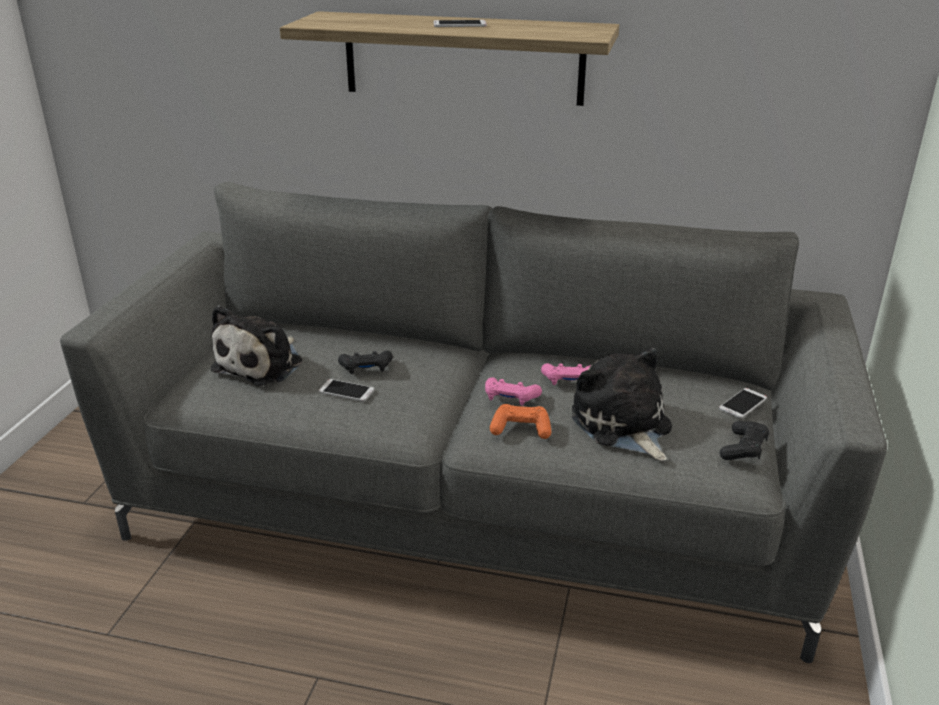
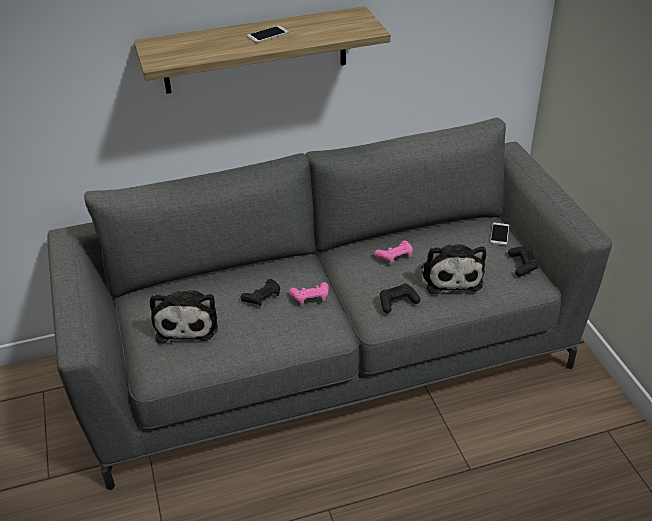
camera: 30 degrees left, 10 degrees up
(346, 391) = (267, 319): phone -> none
(510, 398) = (372, 283): pink game controller -> pink game controller (310, 297)
(521, 429) = (397, 302): orange game controller -> black game controller
(623, 425) = (450, 275): plush toy -> plush toy turned 135 degrees counterclockwise

